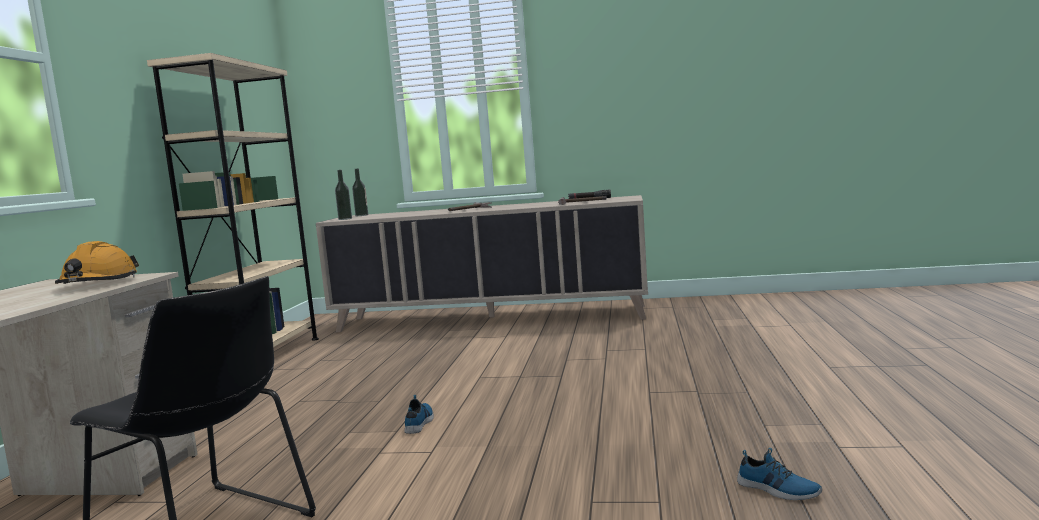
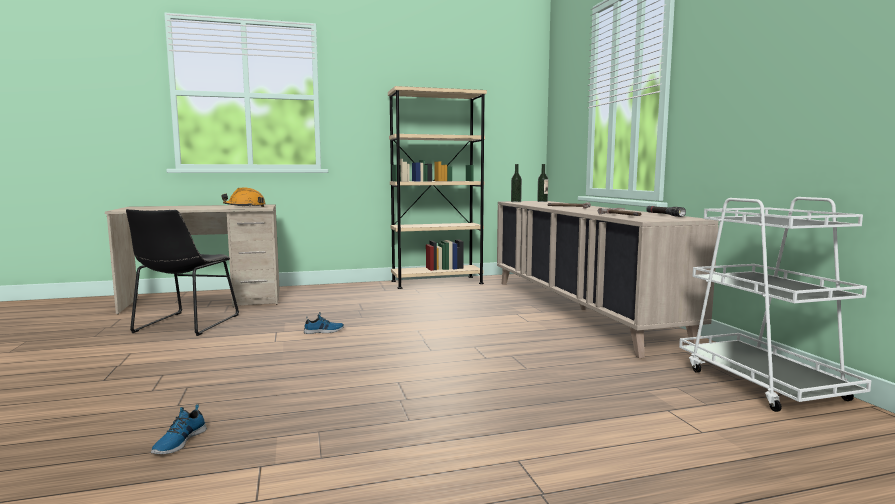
camera: 65 degrees right, 0 degrees up
(716, 303) = (763, 383): none -> white cart

